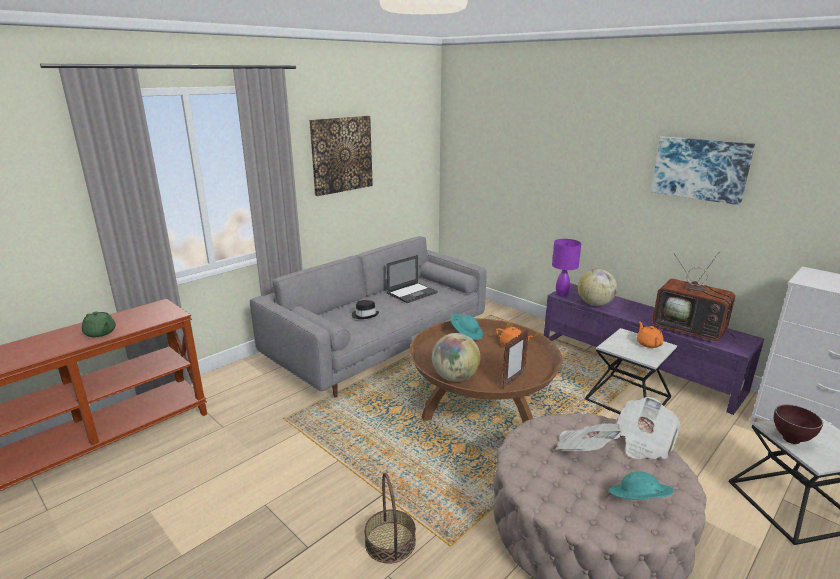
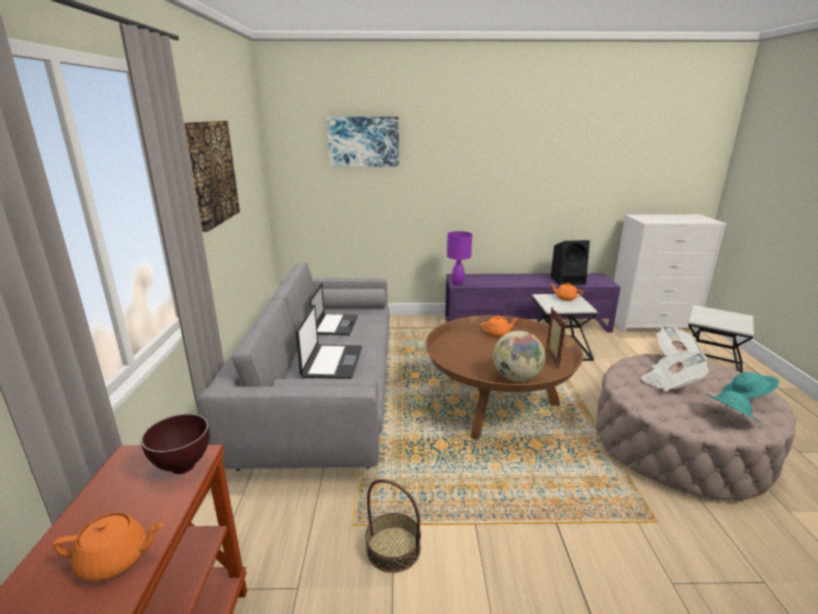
camera: 45 degrees left, 0 degrees up
(100, 333) = (115, 560): green teapot -> orange teapot
(365, 315) = (331, 362): black hat -> laptop
(390, 542) = (627, 555): basket -> basket (393, 548)
(466, 334) = (453, 340): turquoise hat -> turquoise hat (728, 417)
(595, 304) = (491, 283): globe -> none
(691, 330) = (568, 281): television -> black speaker
(700, 169) = (548, 153): picture -> picture (363, 141)
(791, 440) = (716, 323): brown bowl -> brown bowl (185, 466)

